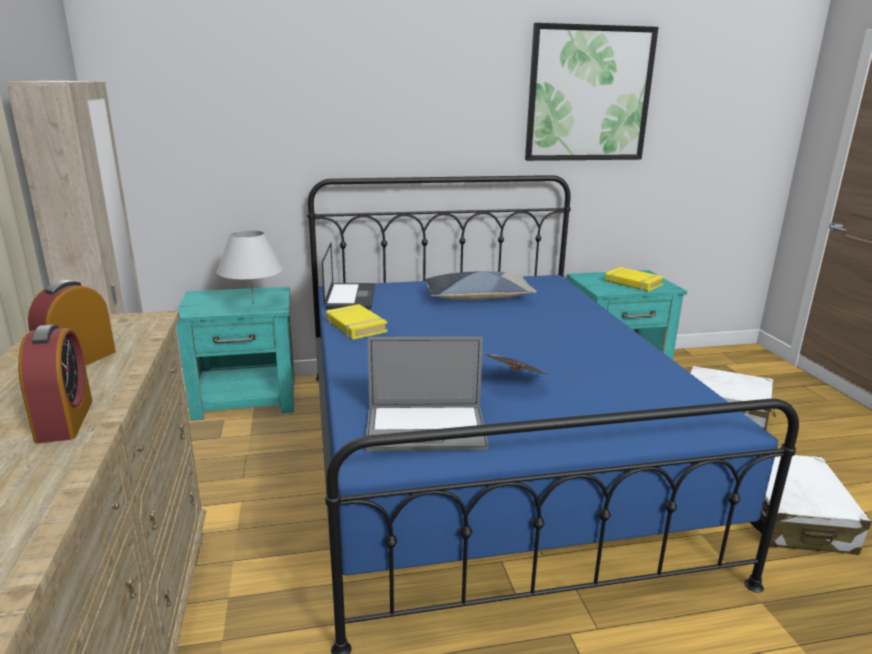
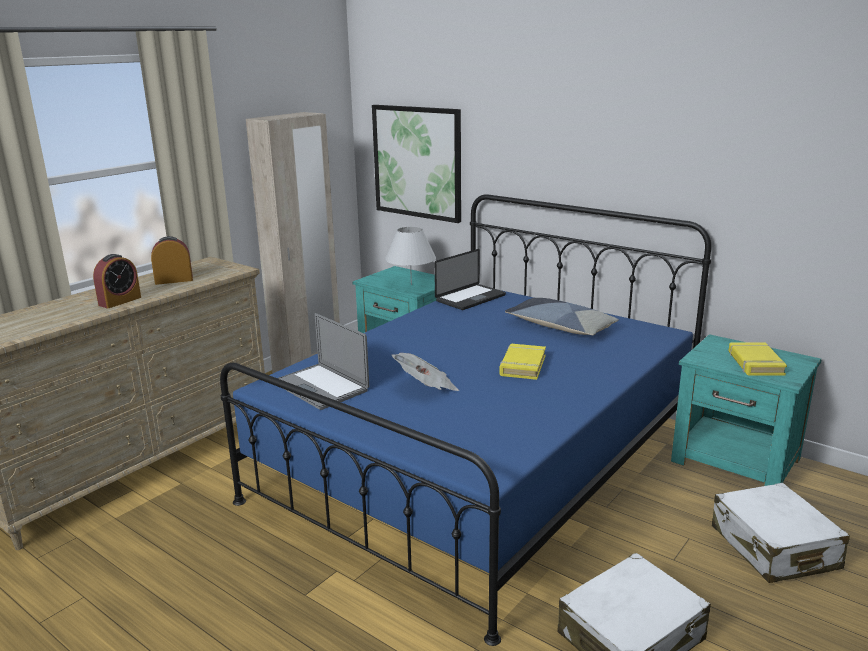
camera: 50 degrees right, 0 degrees up
(355, 326) = (426, 318): yellow book -> yellow book (522, 366)
(589, 94) = (745, 136): picture -> picture (417, 162)

